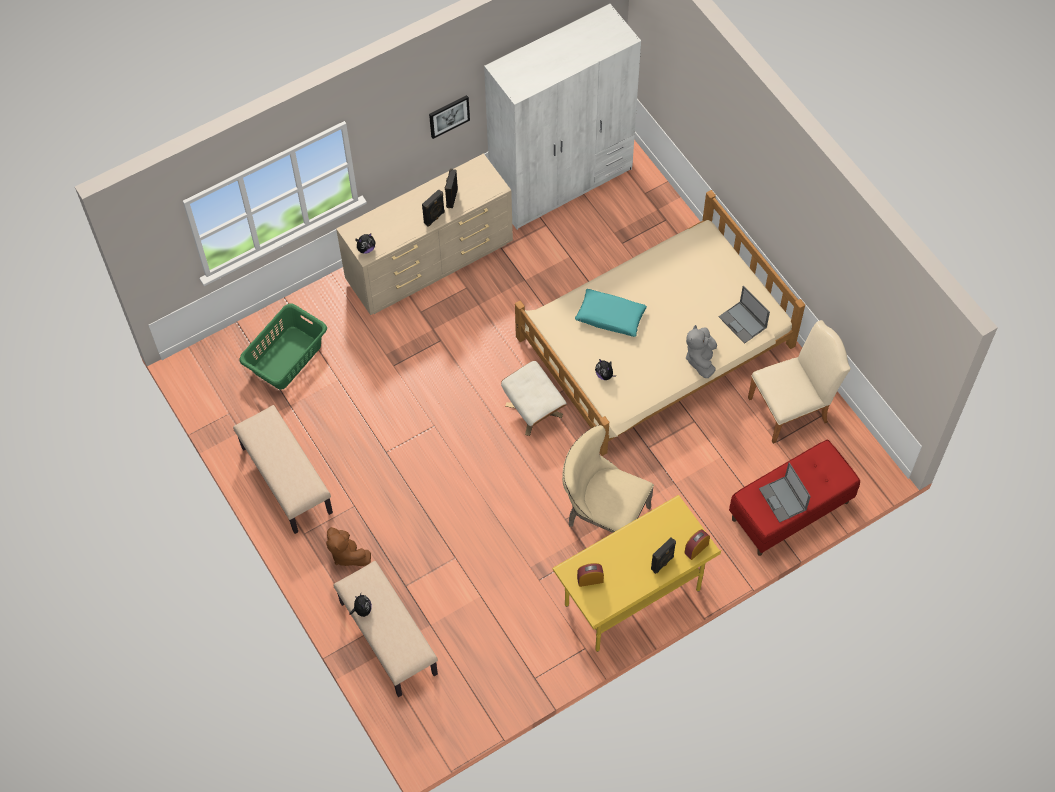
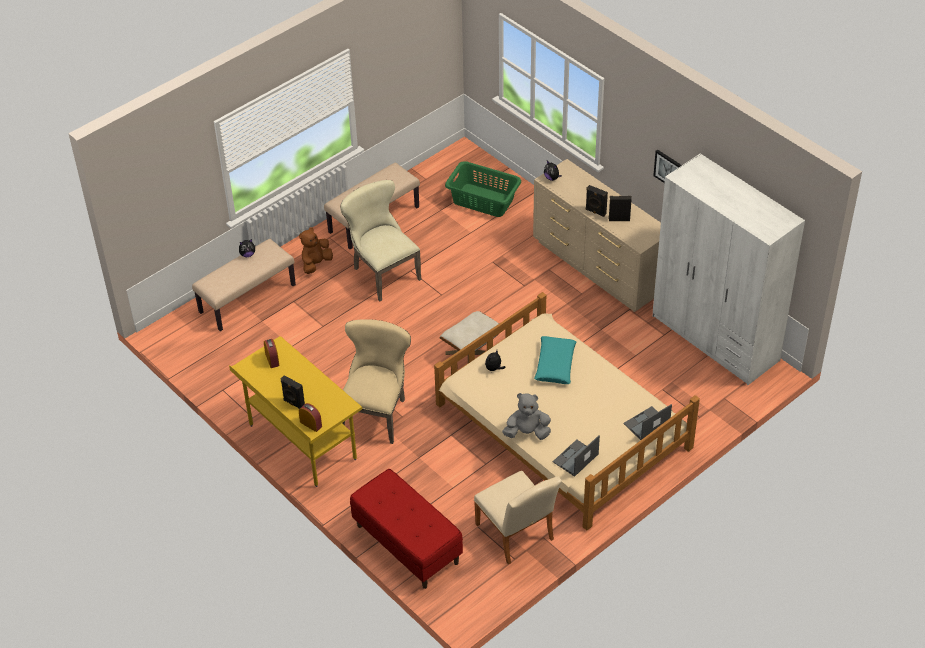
camera: 80 degrees right, 15 degrees down
(381, 482) = (382, 272): none -> beige chair
(783, 499) = (389, 504): laptop -> laptop (646, 424)

